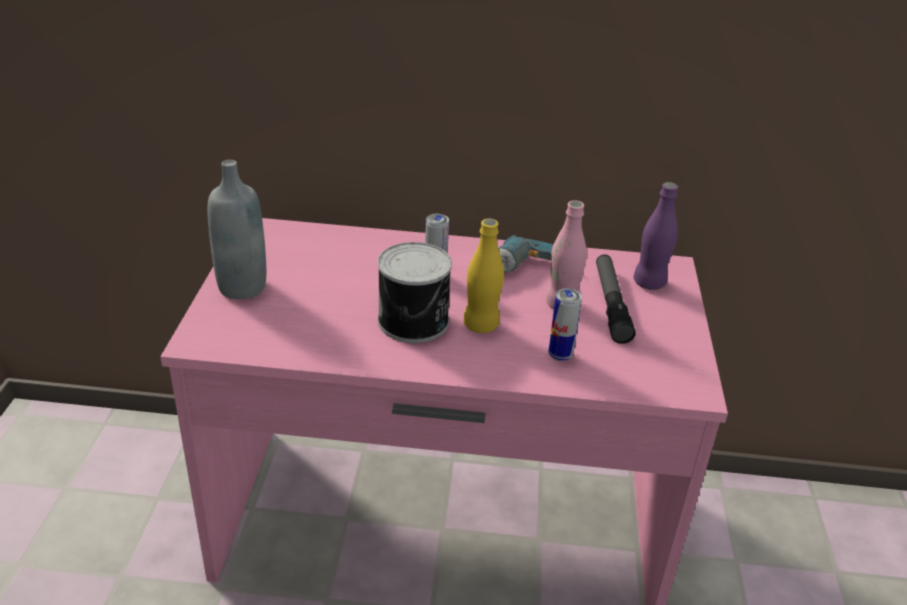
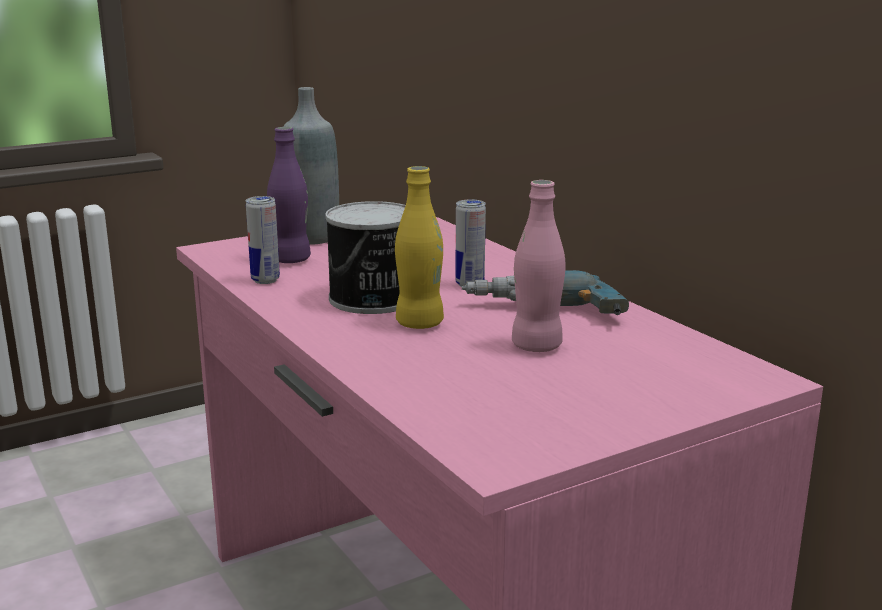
camera: 55 degrees right, 15 degrees down
(560, 355) = (432, 370): can -> can (265, 280)
(611, 304) = (592, 368): flashlight -> none
(649, 283) = (691, 376): purple bottle -> purple bottle (290, 260)

